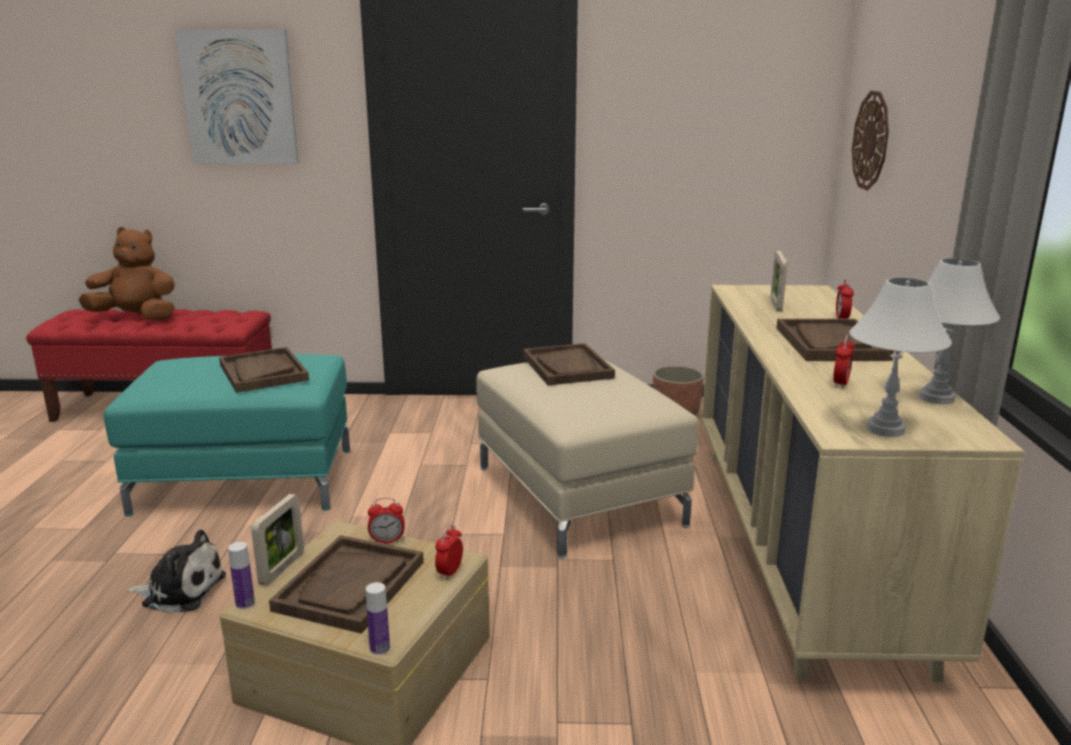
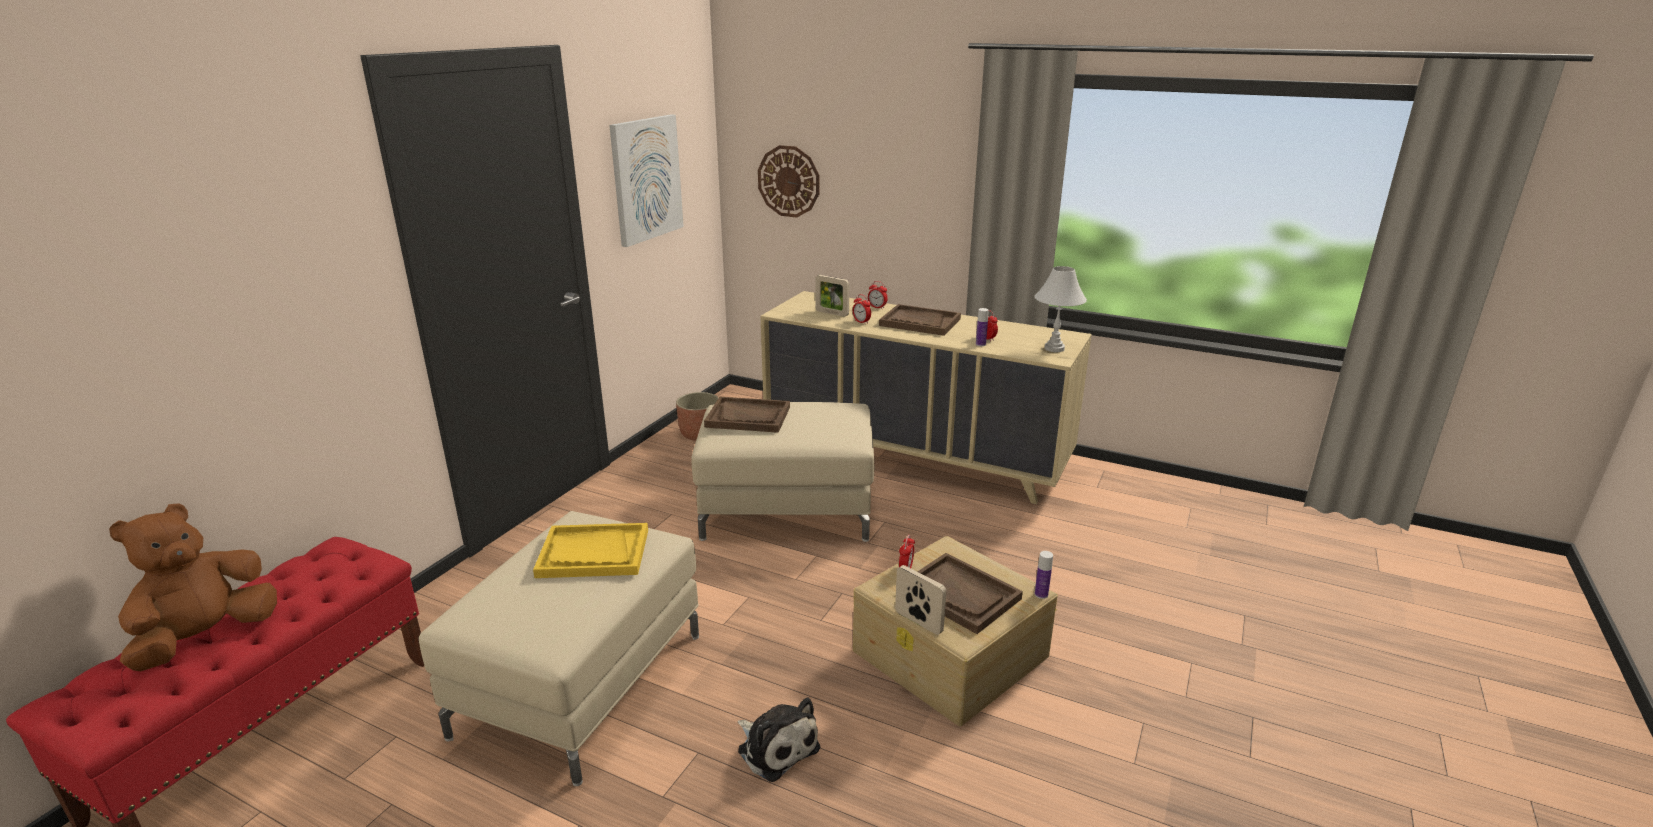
camera: 65 degrees left, 5 degrees up
(180, 590) = (776, 747): plush toy -> plush toy turned 105 degrees clockwise
(240, 97) = (243, 266): picture -> picture (646, 179)
(245, 603) = (960, 645): bottle -> bottle (980, 344)
(246, 480) = (580, 682): turquoise ottoman -> beige ottoman
(263, 372) = (593, 553): brown tray -> yellow tray
(450, 572) = (964, 552): alarm clock -> alarm clock (861, 322)
(937, 398) = (1021, 327): white table lamp -> none

